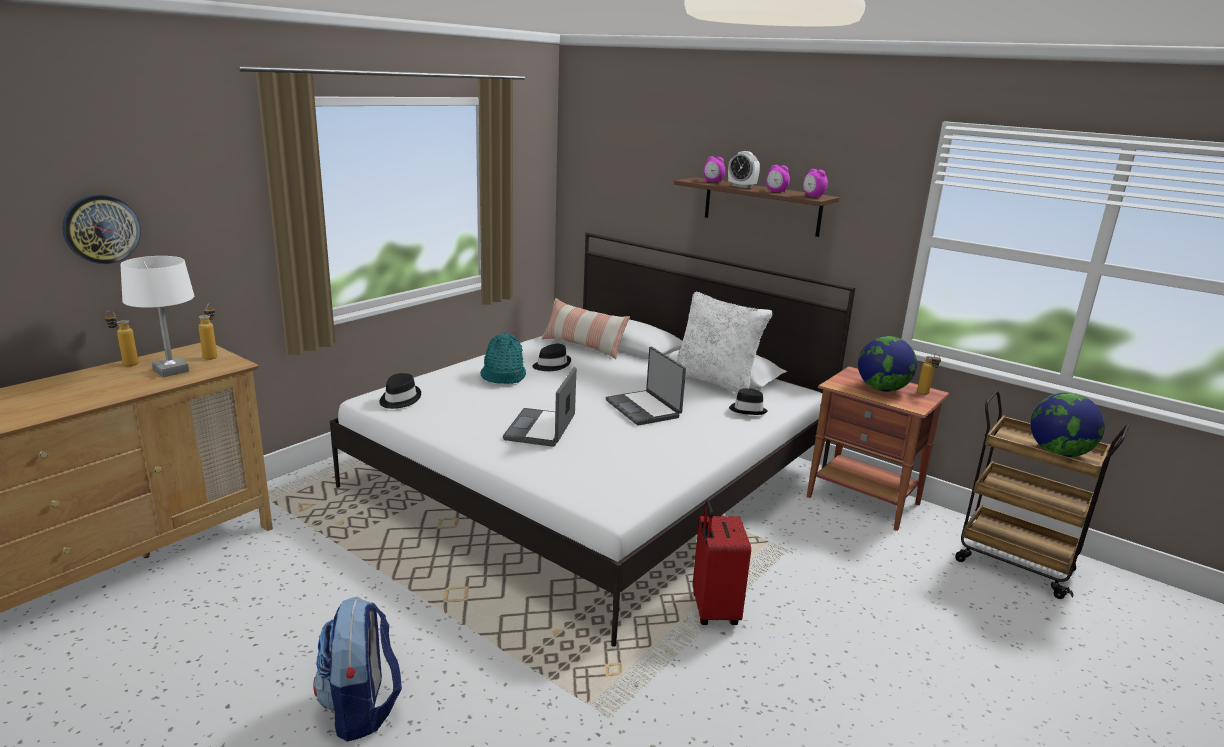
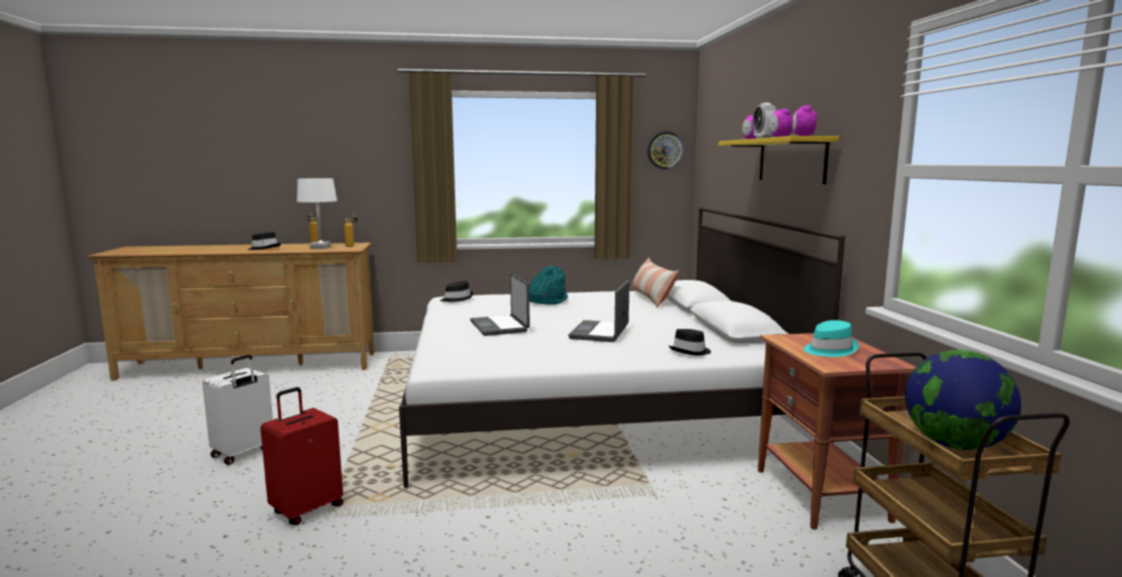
camera: 45 degrees right, 10 degrees down
(101, 229) = (315, 164): wall clock -> wall clock (665, 150)
(361, 709) = (243, 453): backpack -> white suitcase
(541, 429) = (500, 326): laptop -> laptop turned 75 degrees counterclockwise
(551, 365) = (597, 302): black hat -> black hat (264, 248)
(713, 610) = (509, 501): red suitcase -> red suitcase (306, 509)
(715, 383) = (707, 333): white pillow -> none
(761, 206) = (791, 160): brown shelf -> yellow shelf
(882, 389) = (829, 349): globe -> turquoise hat
(925, 394) = (876, 362): bottle -> none

